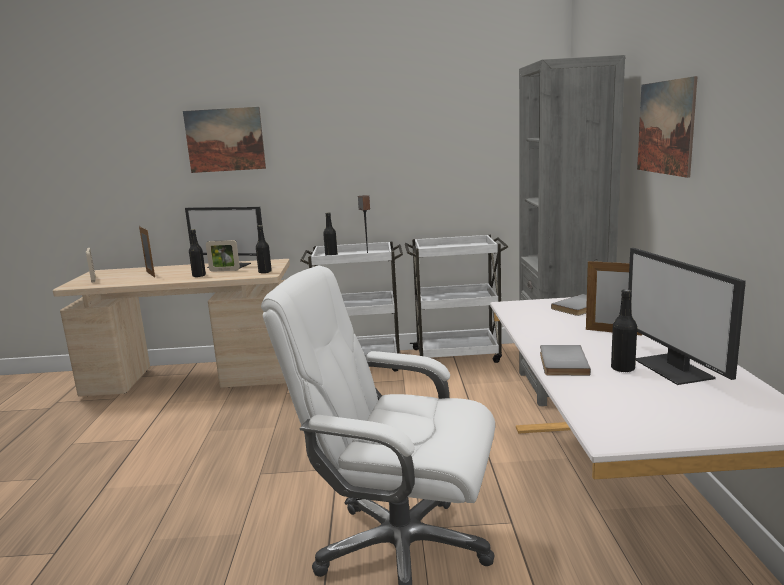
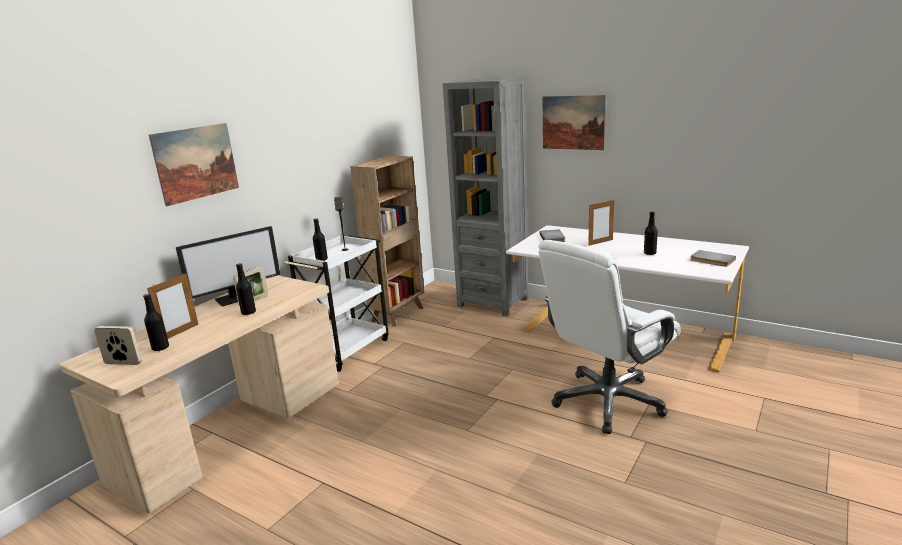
camera: 55 degrees left, 5 degrees up
(150, 274) = (180, 332): picture frame -> picture frame turned 120 degrees clockwise
(265, 272) = (302, 288): black bottle -> black bottle (160, 348)
(458, 355) = (398, 314): white cart -> brown bookcase
(561, 363) = (628, 260): grey book -> grey book (711, 260)
(675, 369) = (661, 246): monitor -> none

